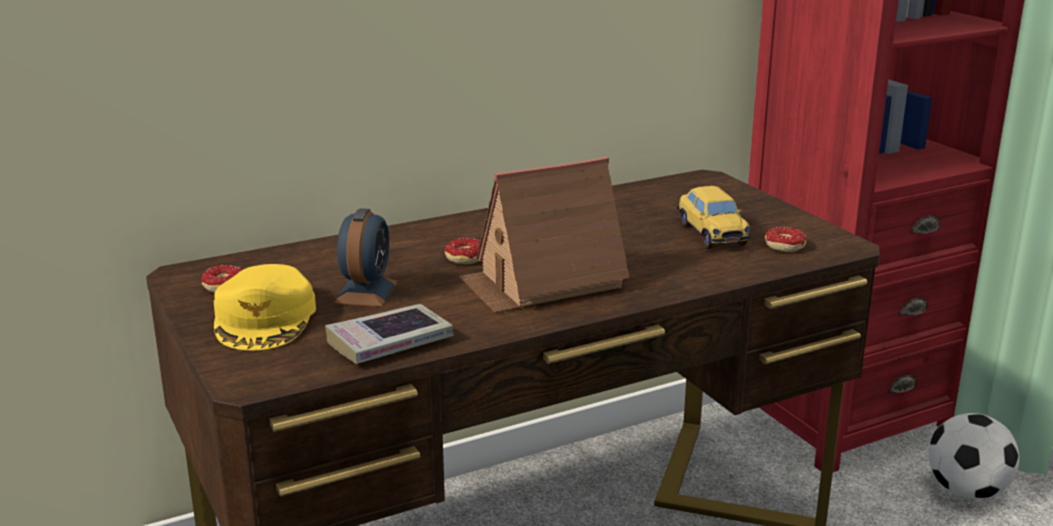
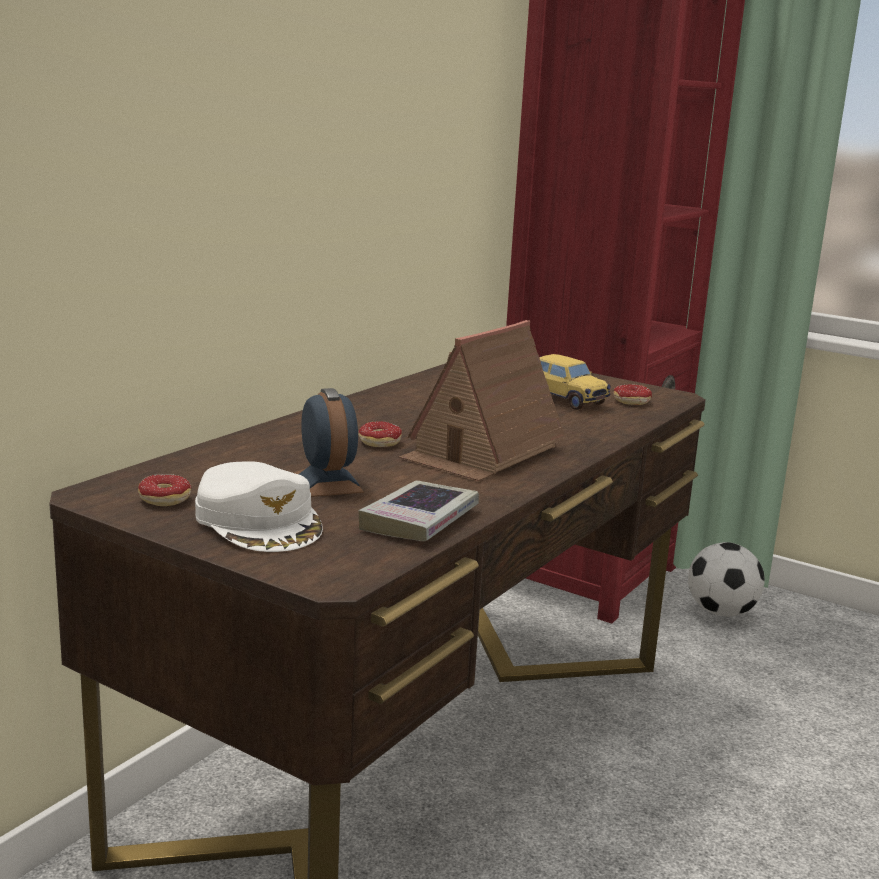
camera: 30 degrees left, 5 degrees down
(266, 319) = (259, 521): yellow cap -> white cap

